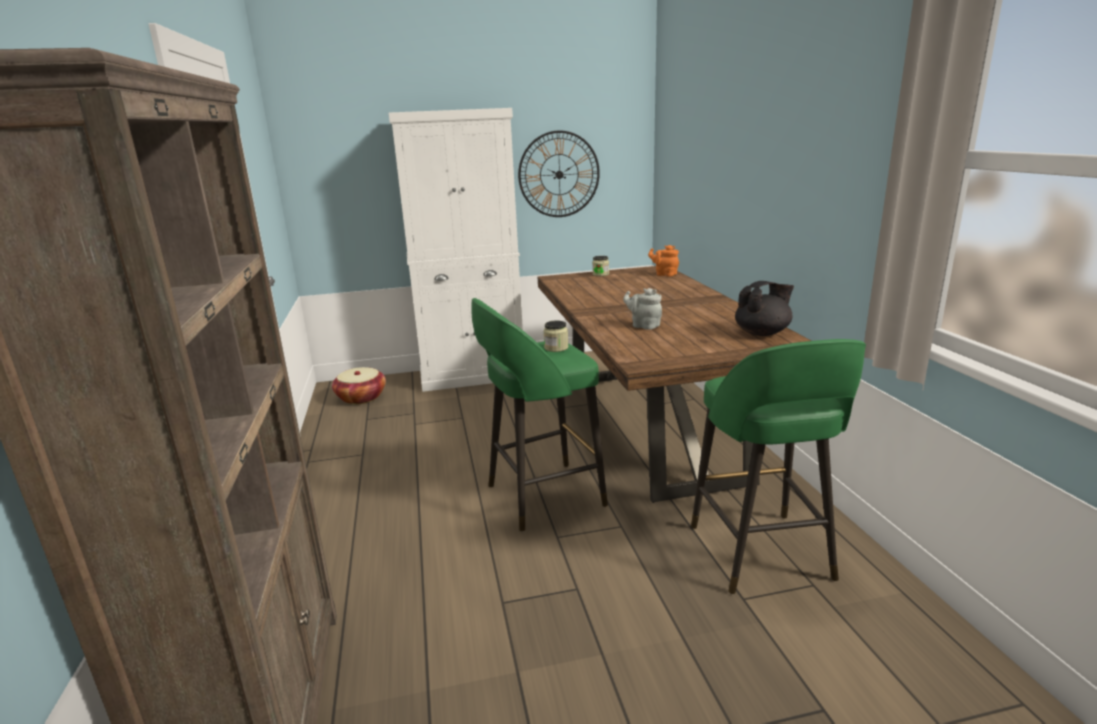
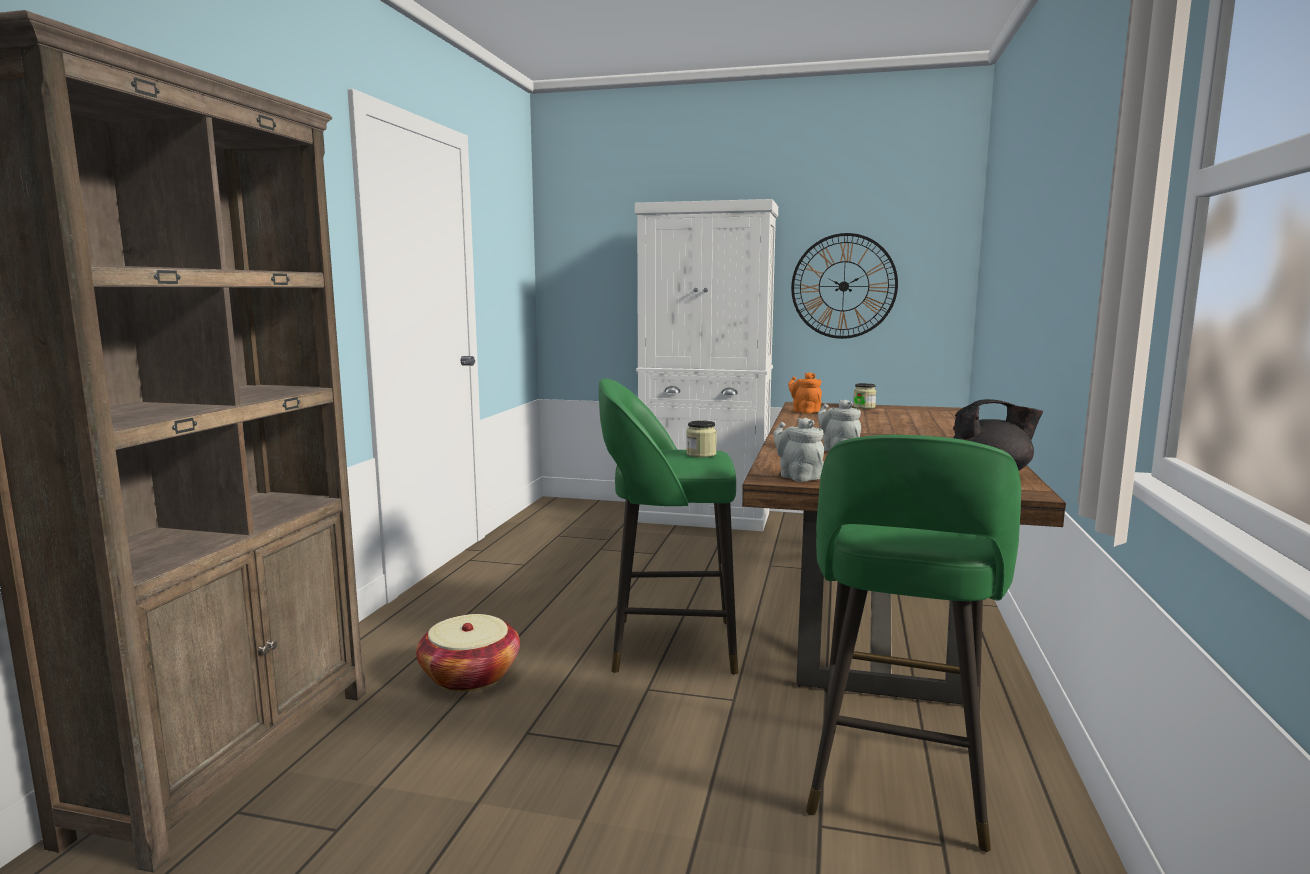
camera: 25 degrees right, 10 degrees down
(361, 397) = (571, 516): basket -> basket (470, 675)
(653, 359) = (797, 476): none -> grey teapot
(664, 274) = (948, 414): orange teapot -> orange teapot (804, 411)

